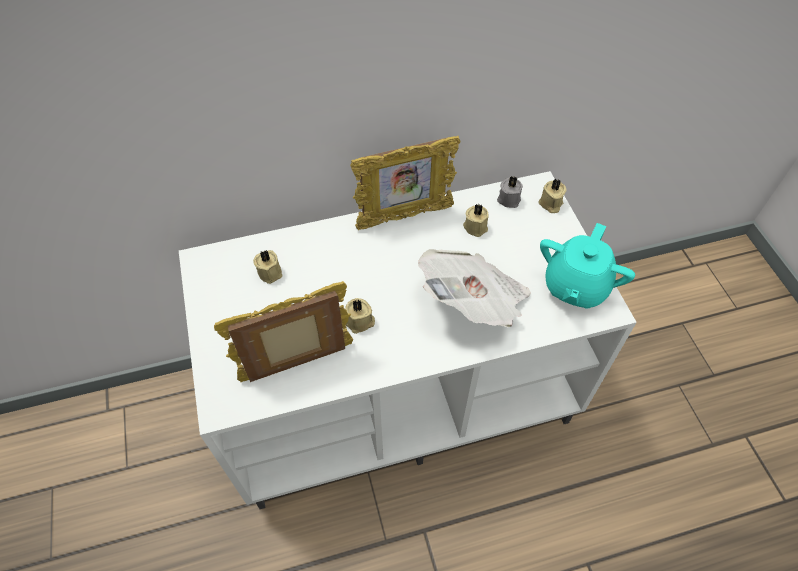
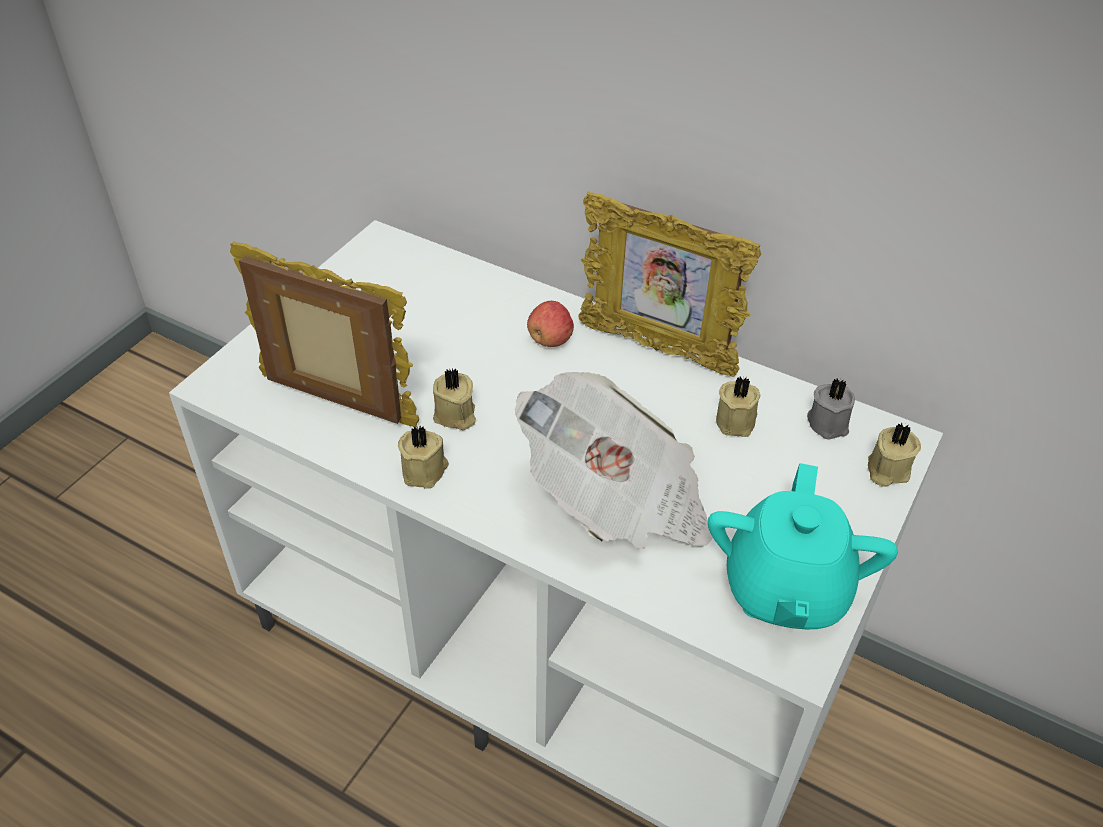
camera: 45 degrees right, 10 degrees down
(270, 272) = (432, 299): beige candle -> beige candle (425, 471)
(354, 249) = (550, 340): none -> apple
(575, 286) = (785, 590): turquoise teapot -> turquoise teapot turned 60 degrees counterclockwise

